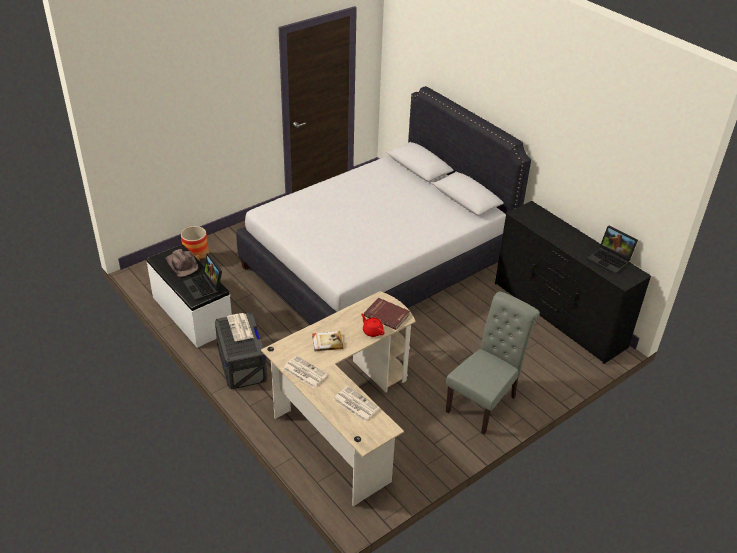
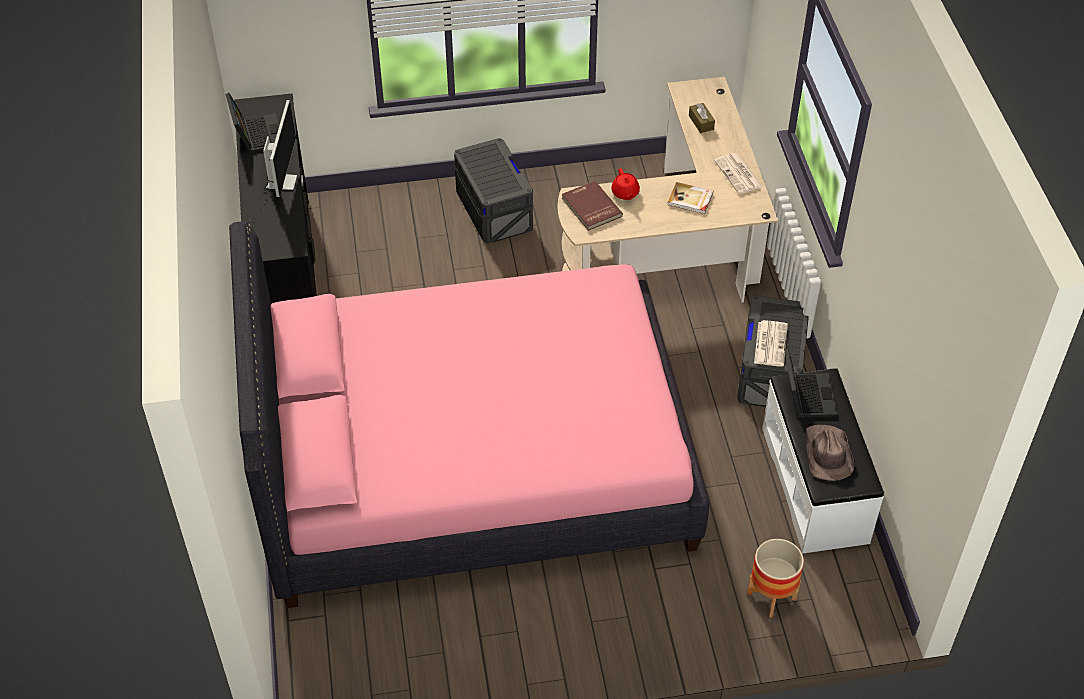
camera: 150 degrees left, 10 degrees up
(355, 404) = (701, 122): newspaper -> brown tissue box
(376, 265) = (473, 463): white bed -> pink bed
(484, 402) = (494, 209): grey chair -> grey storage box
(560, 237) = (278, 188): none -> monitor

